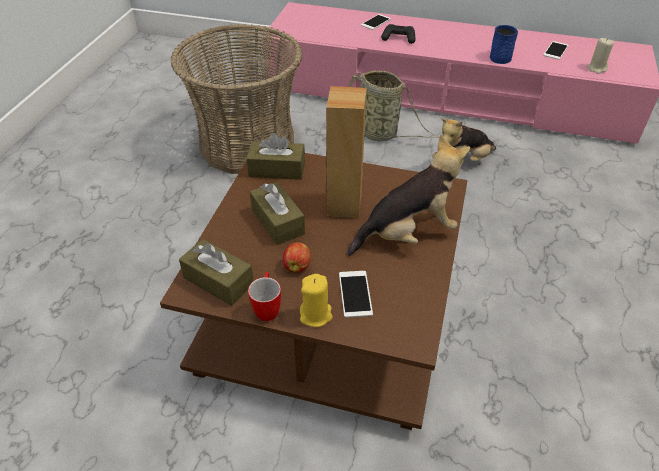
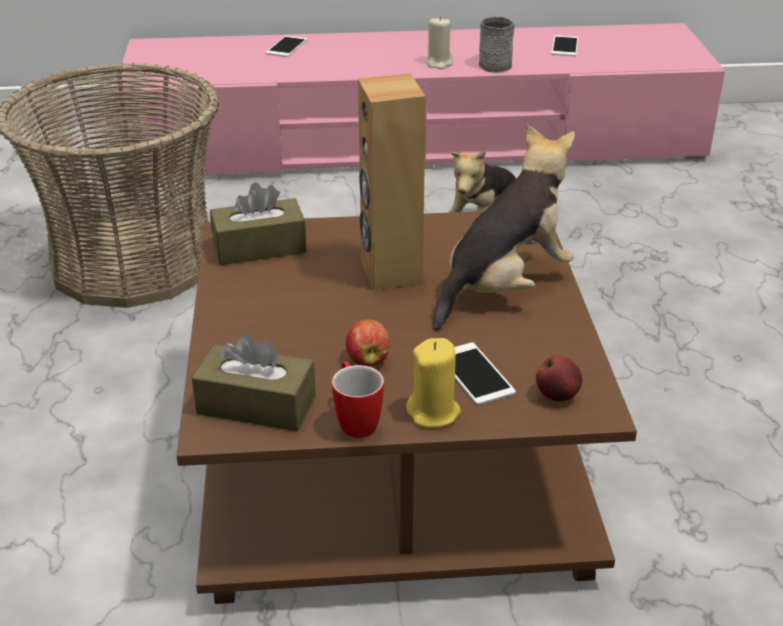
camera: 20 degrees left, 10 degrees down
(278, 222) = (303, 312): brown tissue box -> none
(380, 134) = (344, 209): basket -> none
(397, 324) = (557, 396): none -> apple
(398, 38) = (334, 62): black game controller -> none
(499, 56) = (493, 64): blue mug -> grey mug
(596, 68) = (630, 59): beige candle -> beige candle (439, 63)

